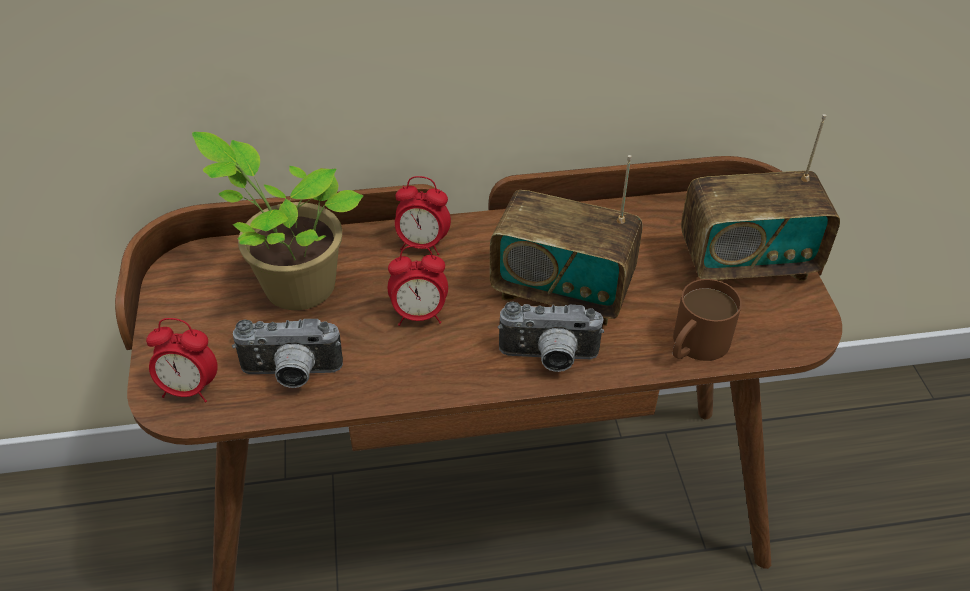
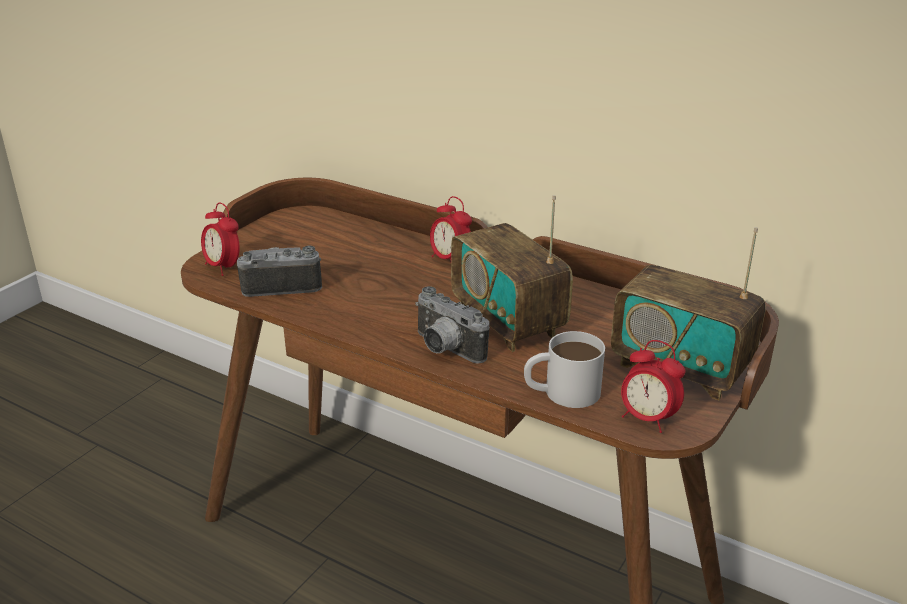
camera: 40 degrees right, 15 degrees down
(291, 375) = (282, 285): camera -> camera turned 135 degrees clockwise
(294, 285) = (344, 247): potted plant -> none
(419, 315) = (396, 292): alarm clock -> alarm clock (647, 419)
(694, 345) = (561, 392): brown mug -> white mug

